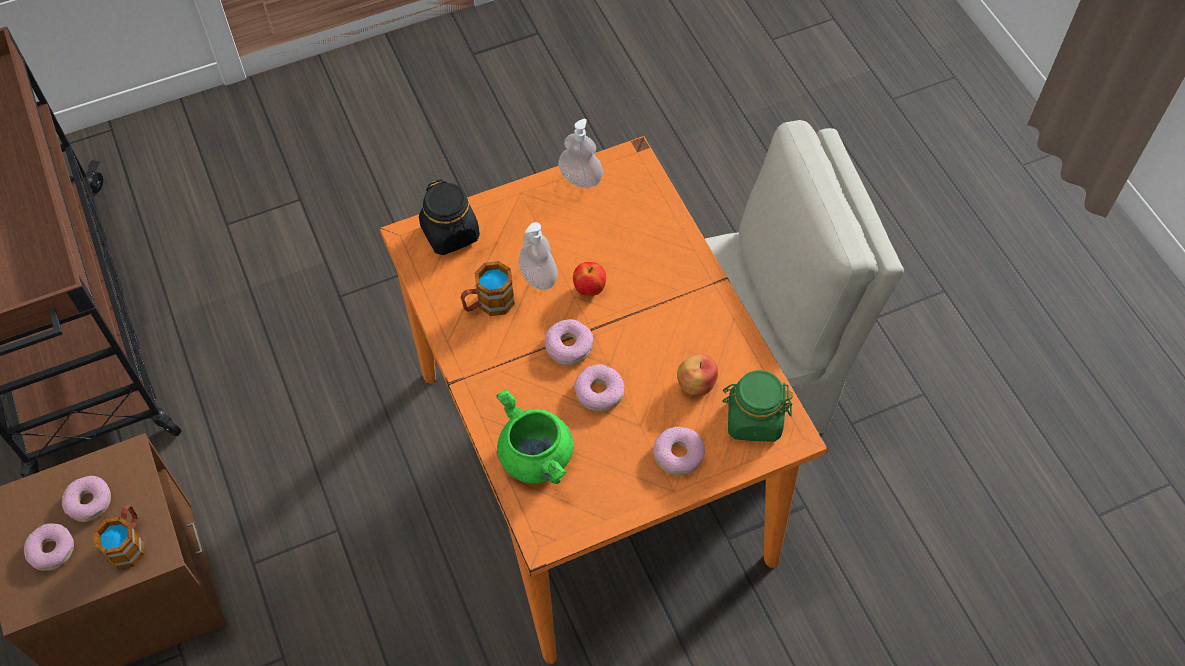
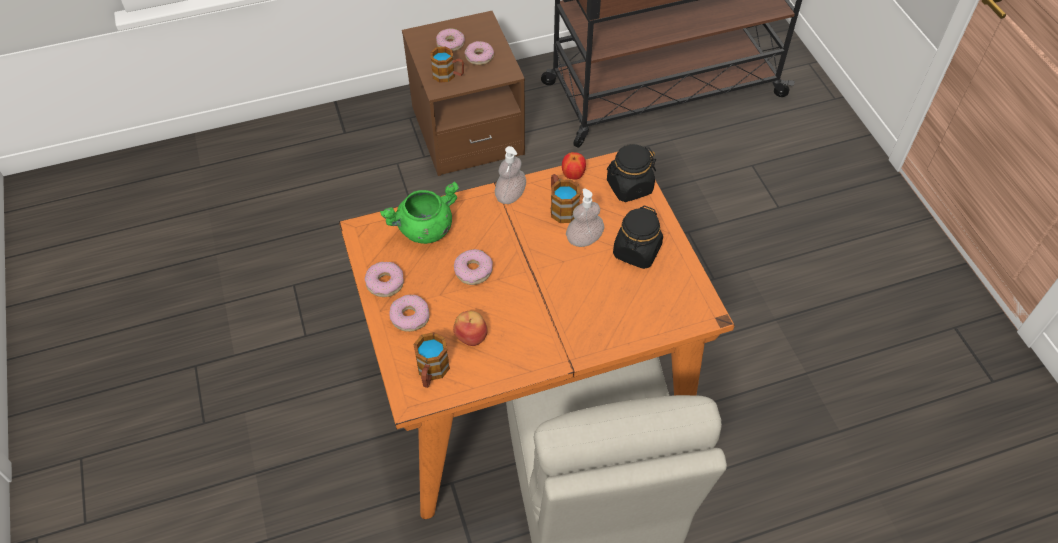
camera: 95 degrees right, 5 degrees down
(552, 223) = (637, 251): none -> black jar
(569, 346) = (517, 254): donut -> donut (385, 283)
(580, 178) = (684, 273): soap dispenser -> soap dispenser (510, 195)
(589, 289) = (569, 271): apple -> apple (573, 175)
(753, 419) = (431, 372): green jar -> mug

